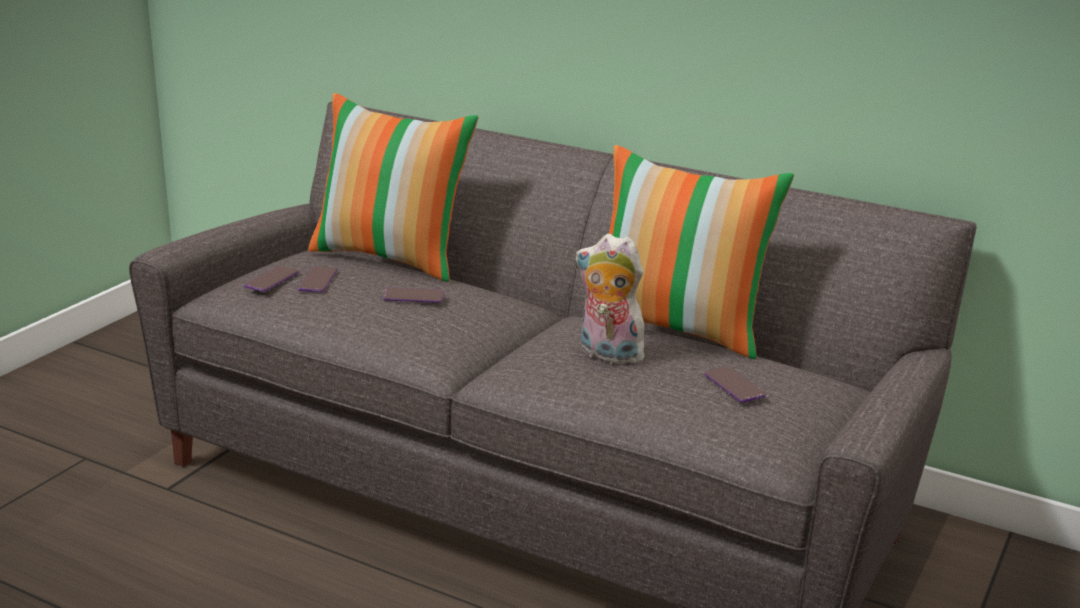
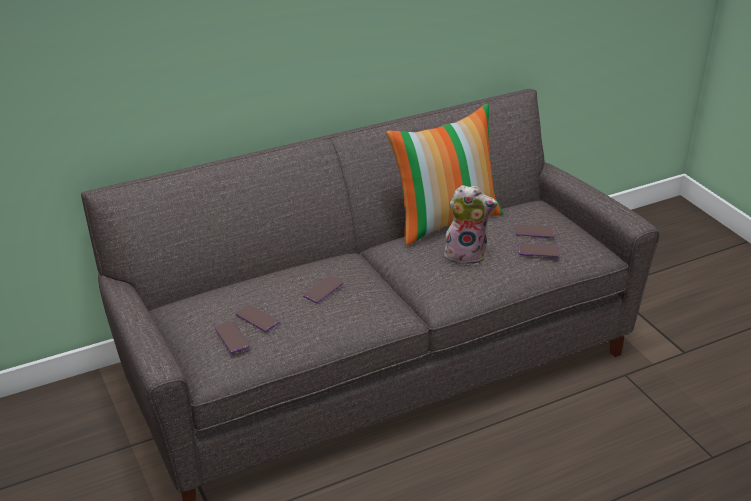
camera: 55 degrees left, 10 degrees up
(391, 257) = (239, 278): pillow -> none
(607, 355) = (466, 254): plush toy -> plush toy turned 150 degrees counterclockwise
(688, 399) = (538, 251): none -> phone

